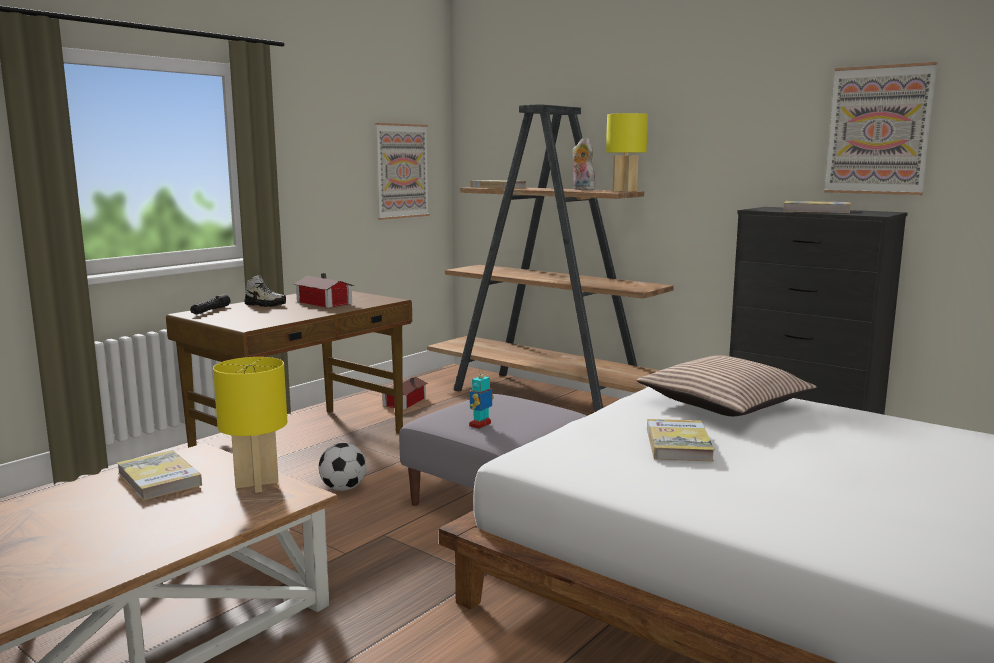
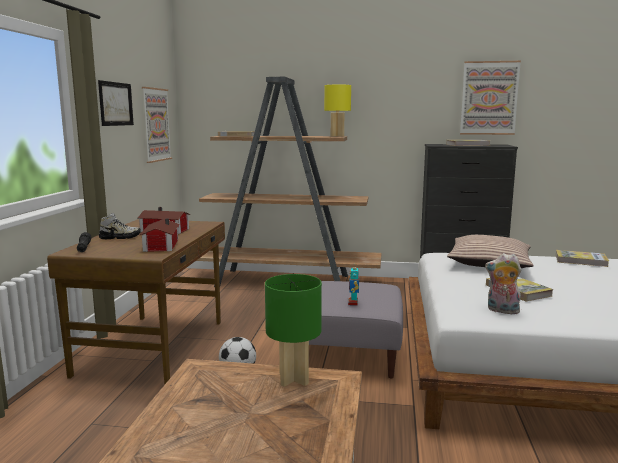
camera: 30 degrees left, 0 degrees up
(159, 479) = (208, 397): book -> book (581, 261)
(256, 484) = (293, 379): yellow table lamp -> green table lamp
(323, 145) = (116, 104): none -> picture
(403, 402) = (189, 301): toy house -> toy house (159, 245)
(581, 189) = (305, 136): plush toy -> plush toy (501, 311)

